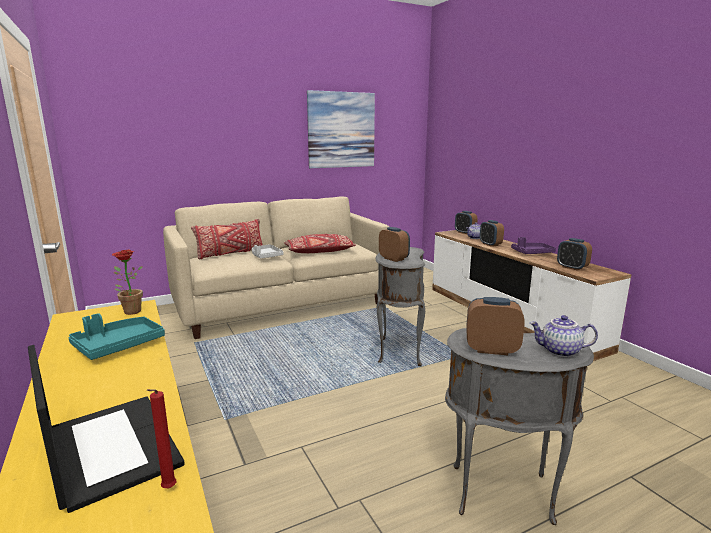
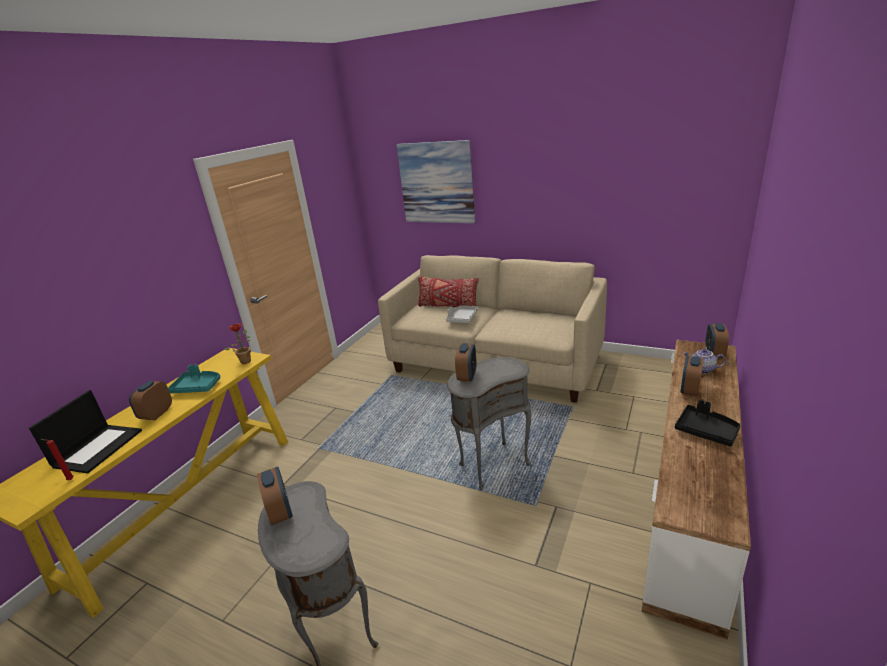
camera: 55 degrees right, 10 degrees up
(319, 251) = (515, 326): red pillow -> none
(341, 130) = (608, 179): picture -> picture (436, 183)
(532, 253) = (706, 431): purple tray -> black tray
(560, 351) = (298, 550): teapot -> none
(572, 267) = (689, 483): alarm clock -> alarm clock (156, 414)

